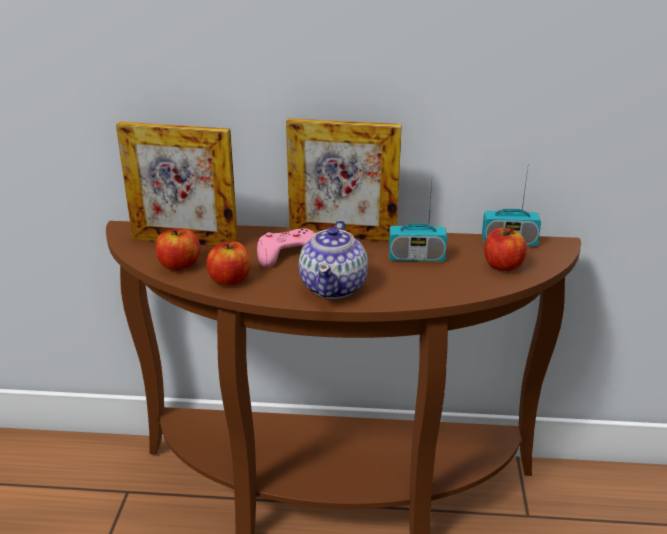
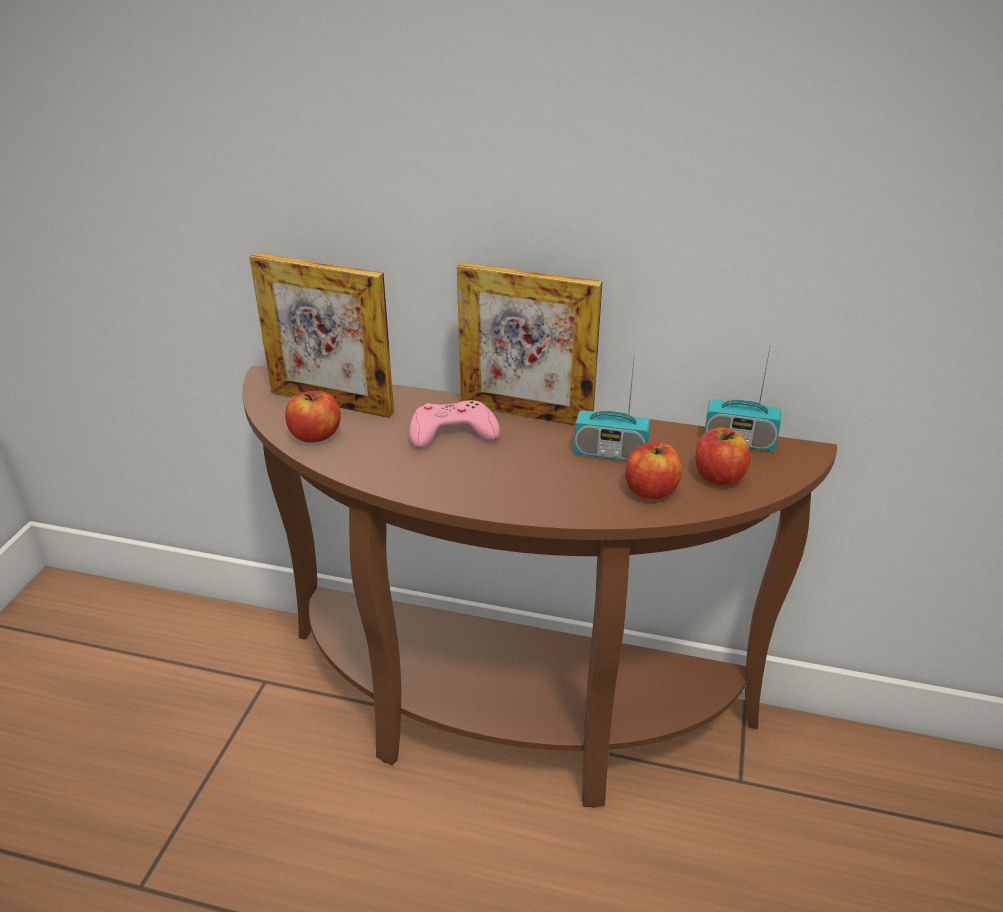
camera: 10 degrees right, 5 degrees up
(229, 280) = (368, 462): apple -> apple (650, 490)
(334, 286) = (493, 485): teapot -> none

